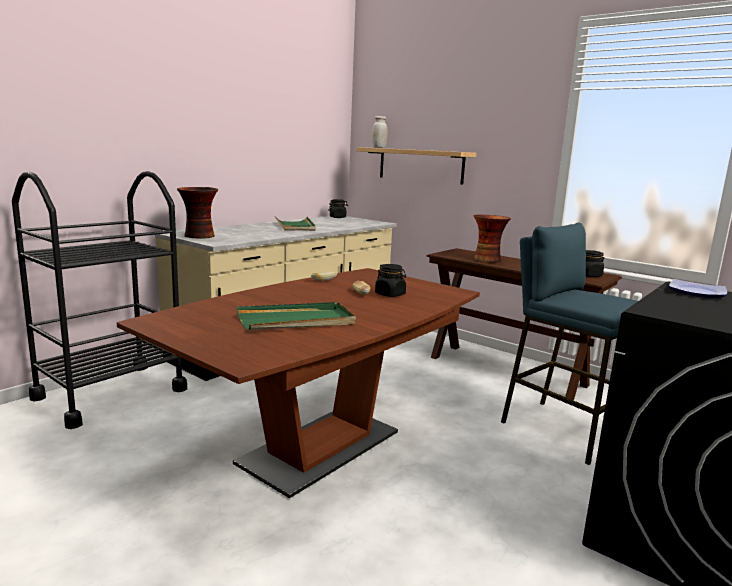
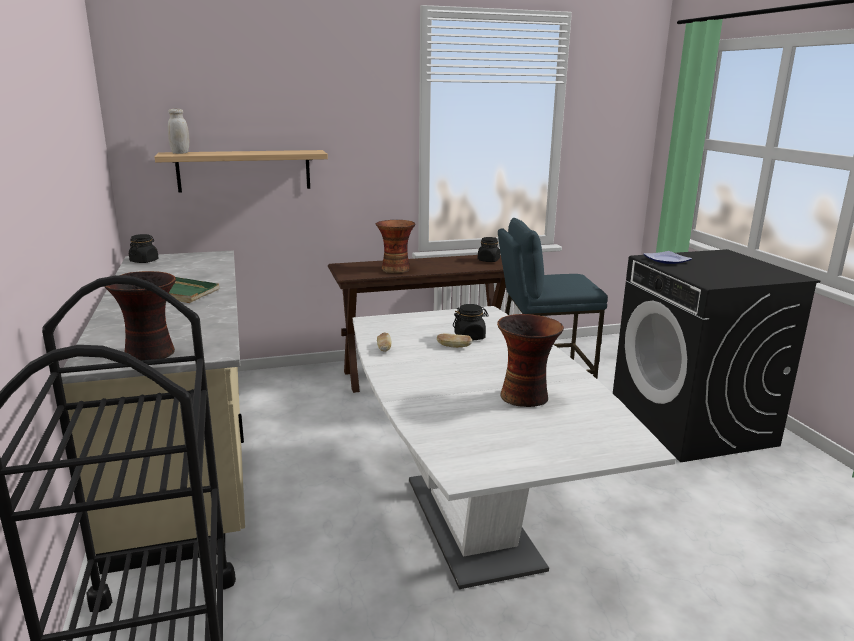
camera: 55 degrees left, 5 degrees up
(296, 321) = (526, 396): green tray -> vase
(320, 447) = (471, 522): brown dining table -> white dining table

